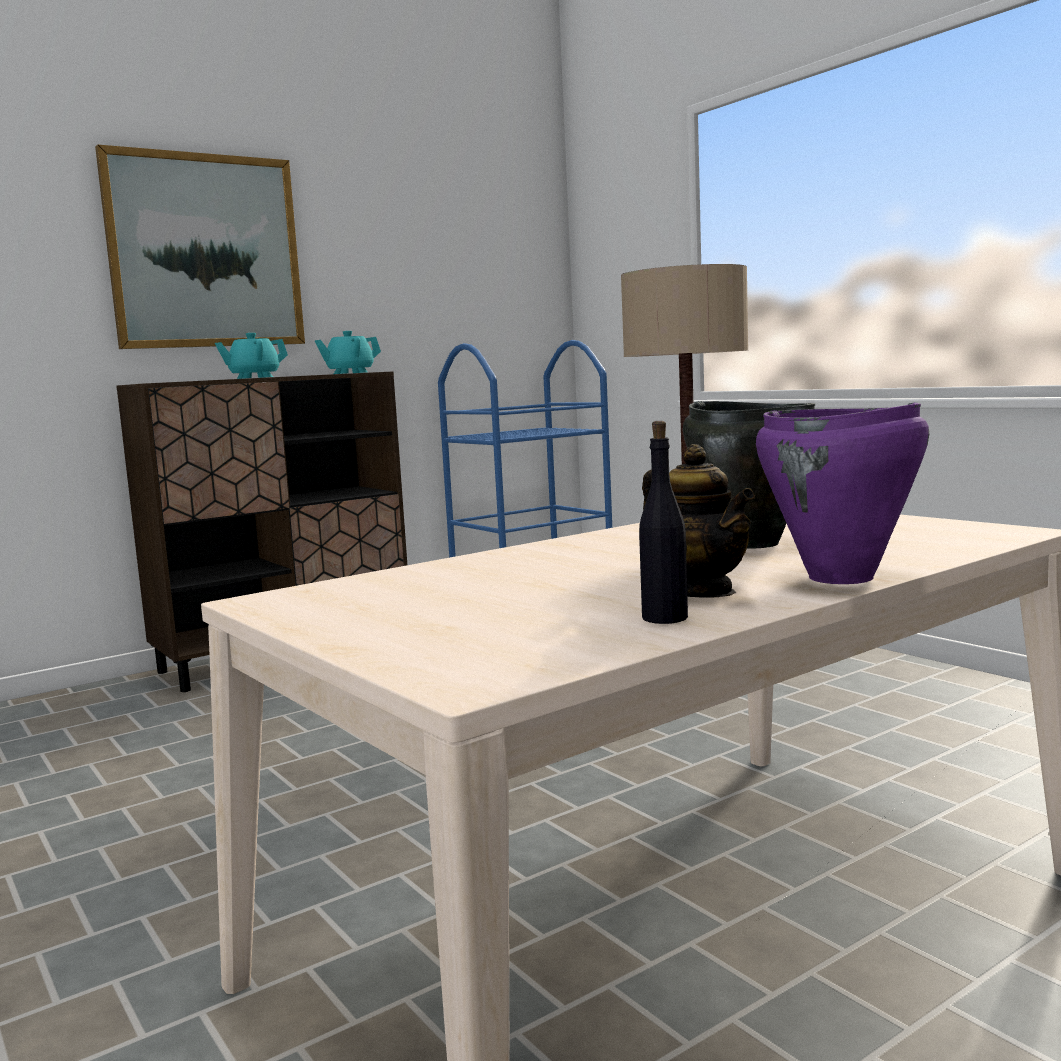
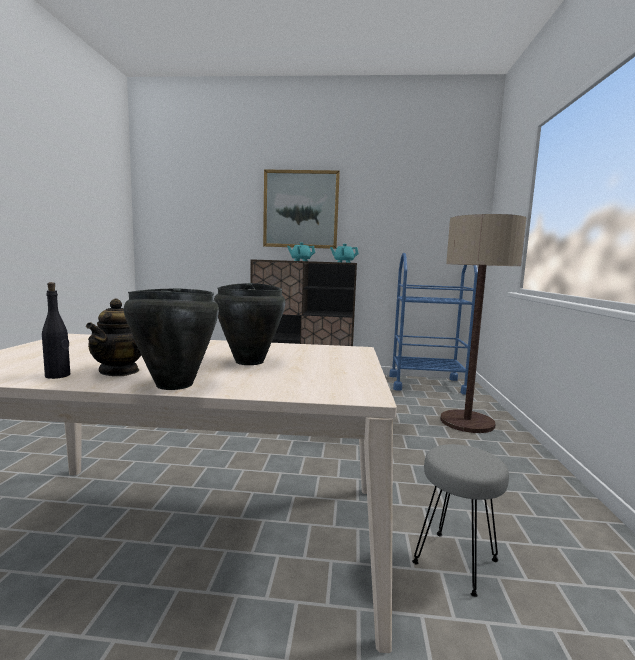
camera: 40 degrees right, 0 degrees up
(841, 578) = (173, 385): purple cooking pot -> black cooking pot
(978, 778) = (456, 562): none -> grey stool

